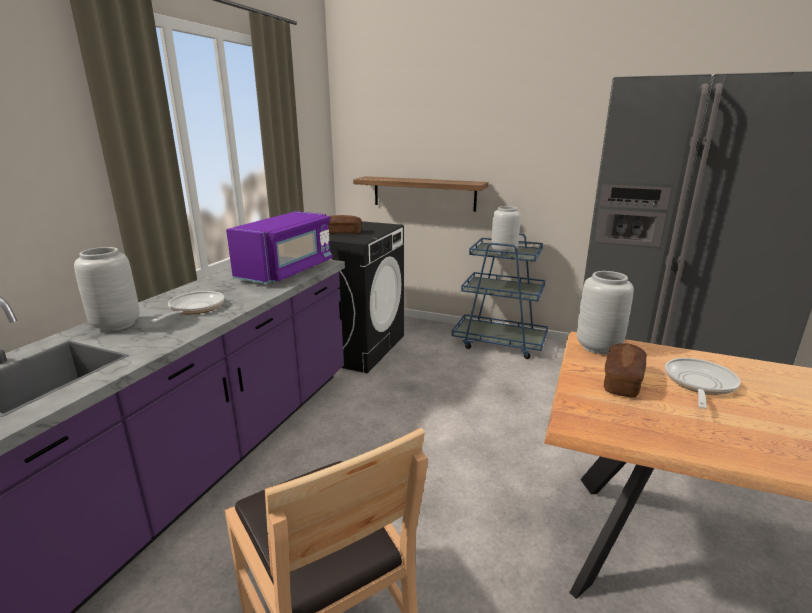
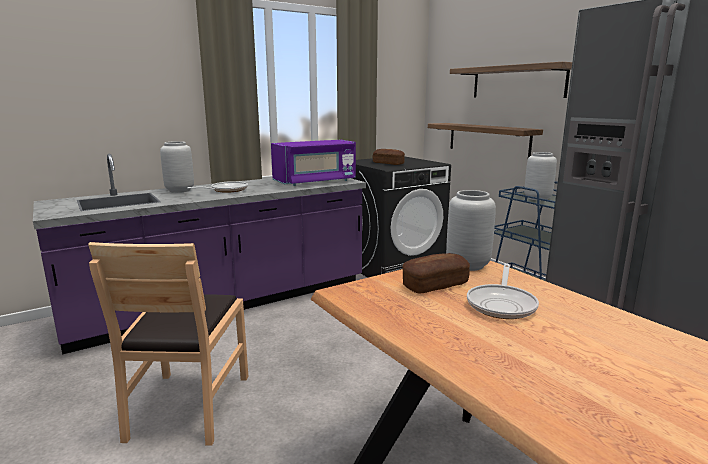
camera: 35 degrees right, 5 degrees down
(455, 133) = (517, 82): none -> shelf
(698, 384) = (502, 304): frying pan -> frying pan turned 135 degrees clockwise

